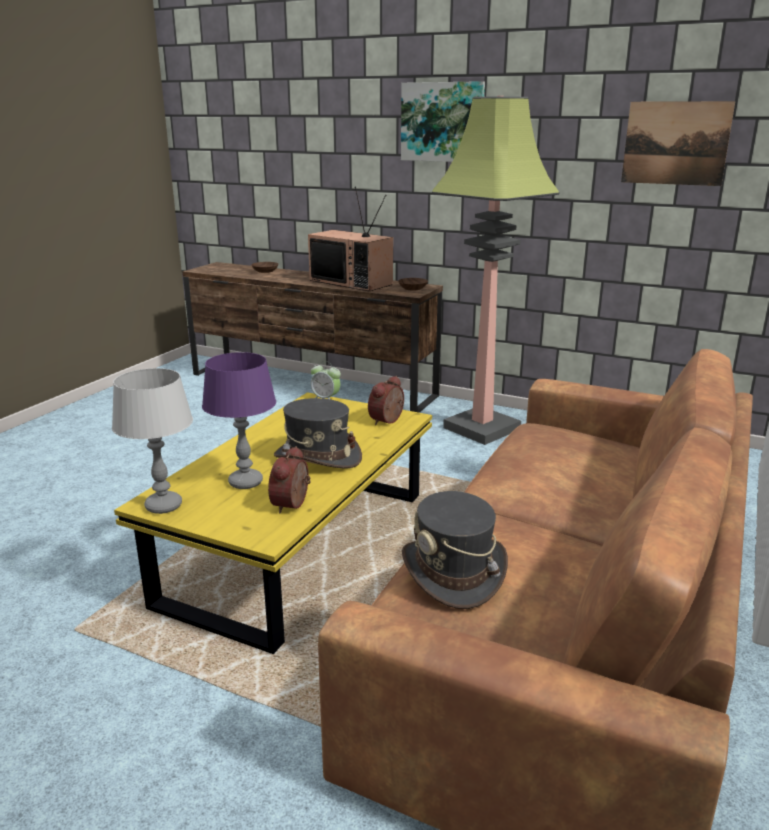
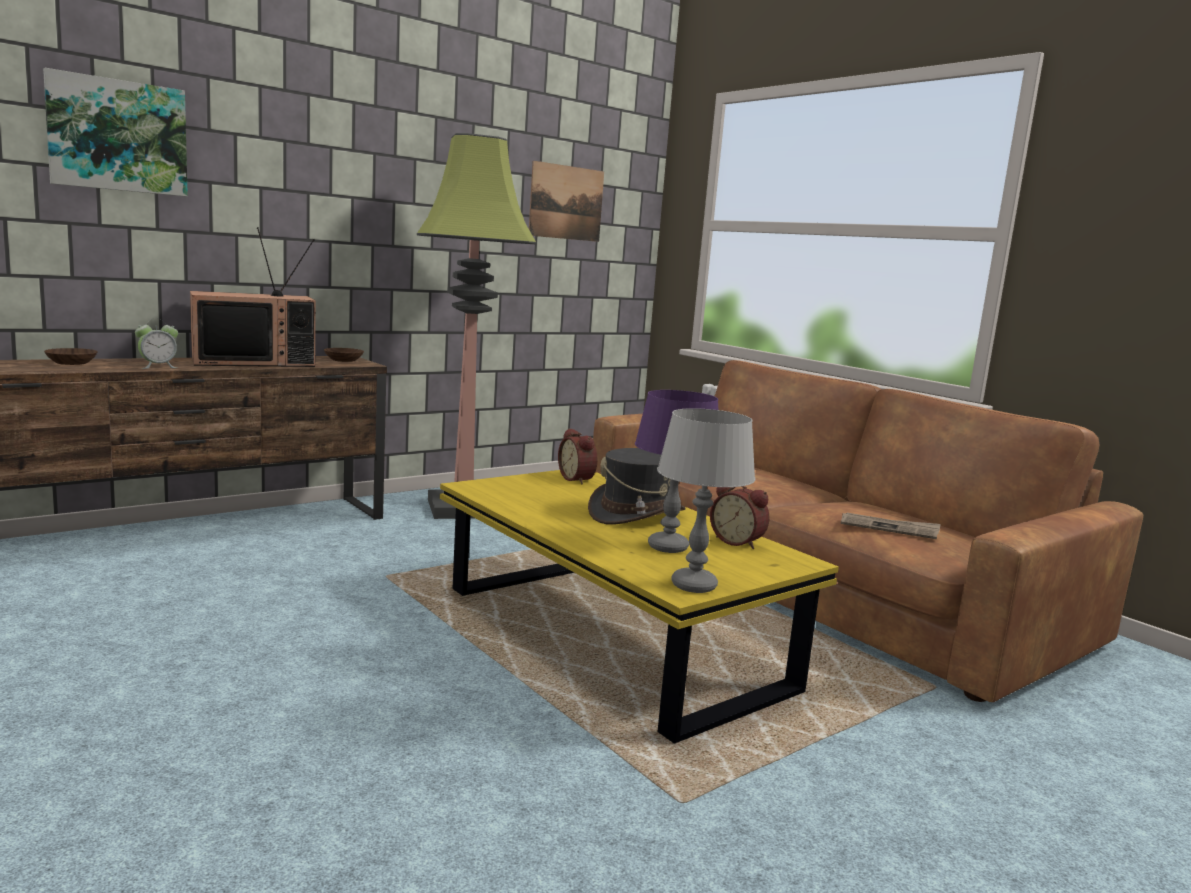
camera: 65 degrees left, 10 degrees down
(326, 399) = (479, 482): alarm clock -> alarm clock (158, 367)
(442, 122) = (349, 156): picture -> picture (118, 136)
(454, 572) = (889, 528): grey hat -> newspaper

